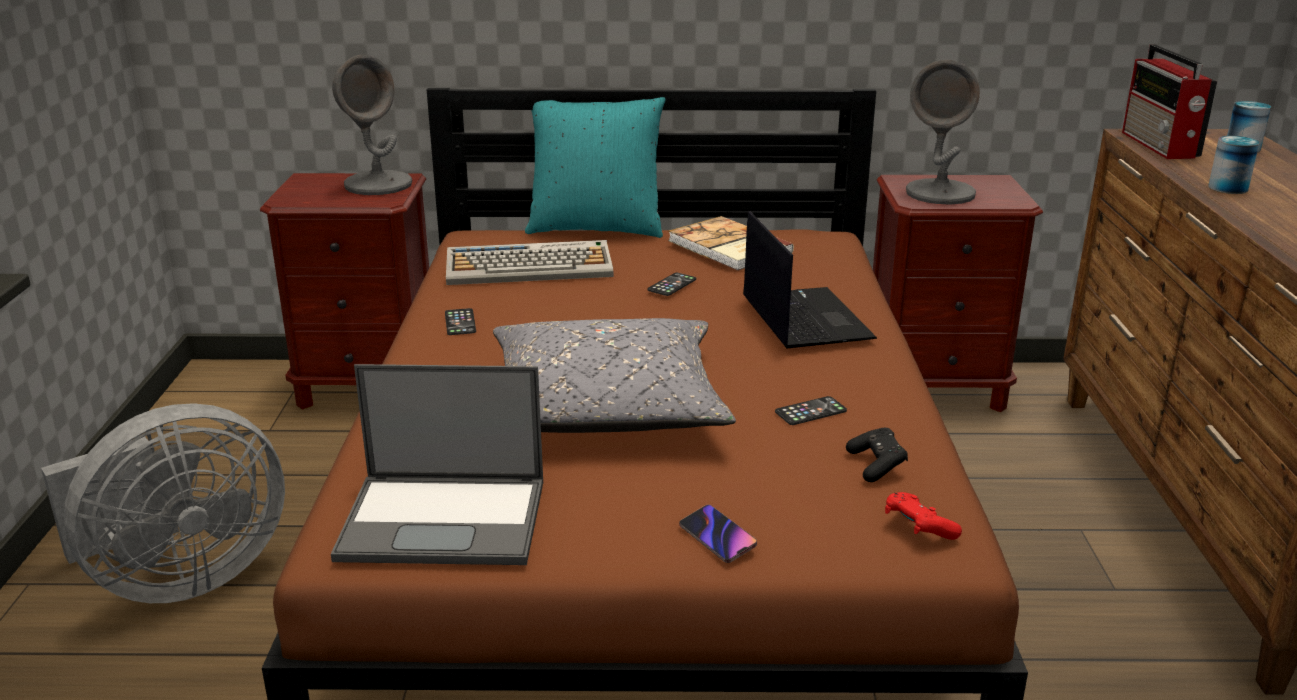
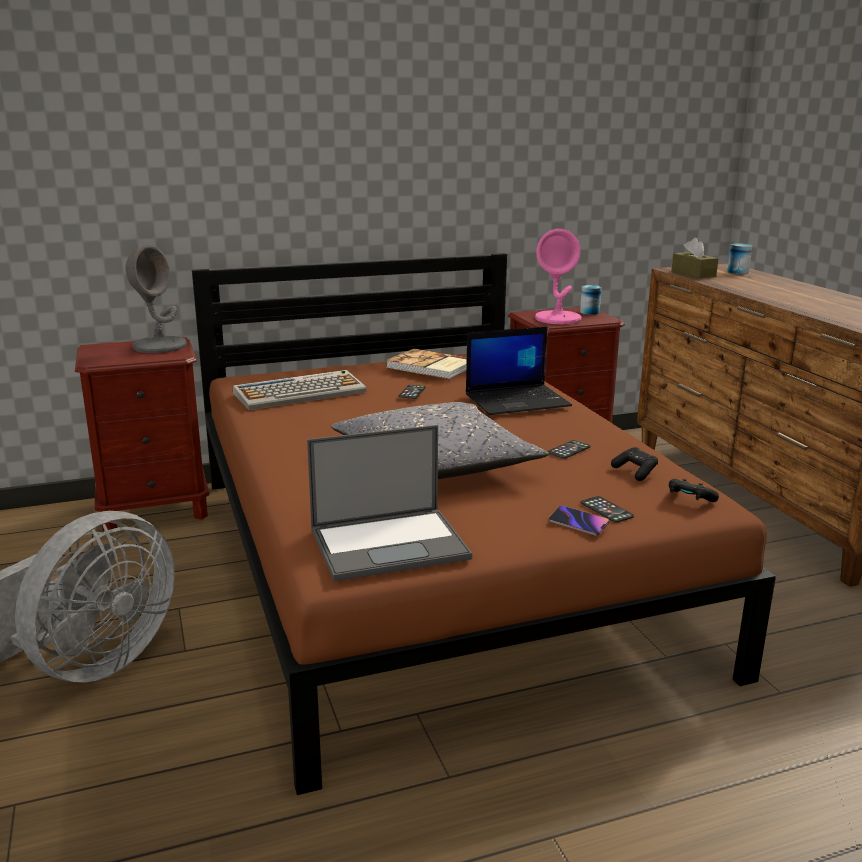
camera: 20 degrees left, 5 degrees down
(460, 322) = (282, 431): phone -> phone (606, 510)
(596, 228) = (325, 365): turquoise pillow -> none
(803, 318) = (518, 400): laptop -> laptop turned 105 degrees clockwise
(918, 528) = (689, 500): red game controller -> black game controller
(940, 193) = (558, 318): grey table lamp -> pink table lamp
(1160, 145) = (693, 274): radio -> brown tissue box
(1228, 188) = (754, 290): can -> can (589, 312)

